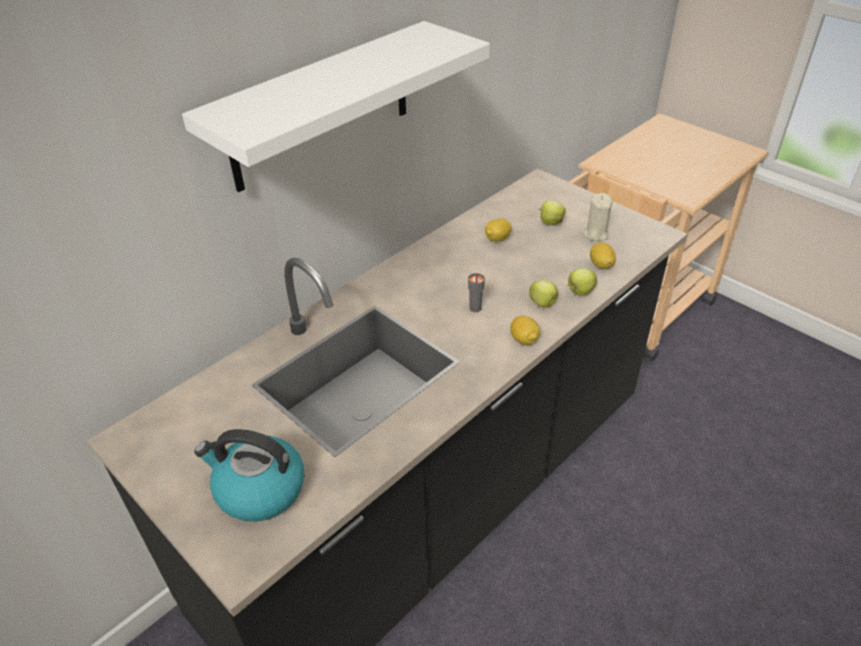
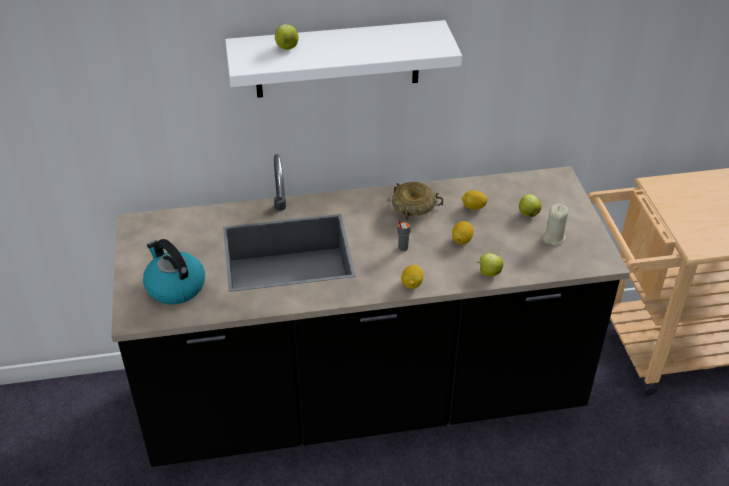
camera: 35 degrees right, 0 degrees up
(444, 267) = (413, 210): none -> beige bowl
(543, 304) = (452, 268): apple -> apple (287, 47)
(601, 265) = (528, 262): lemon -> lemon (462, 240)

